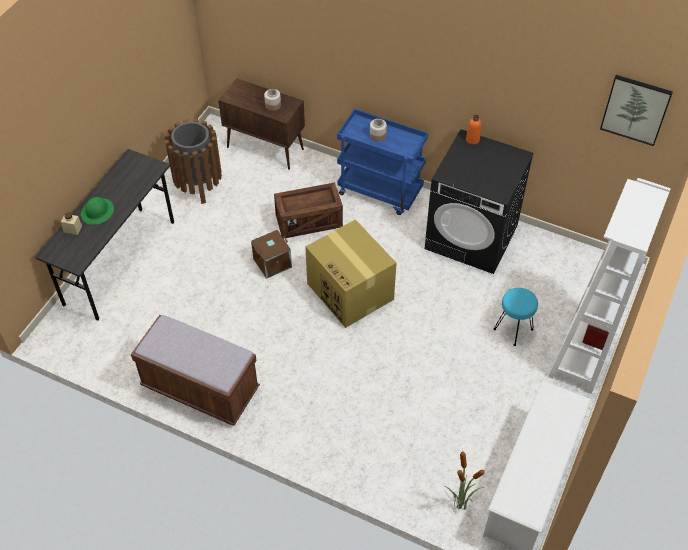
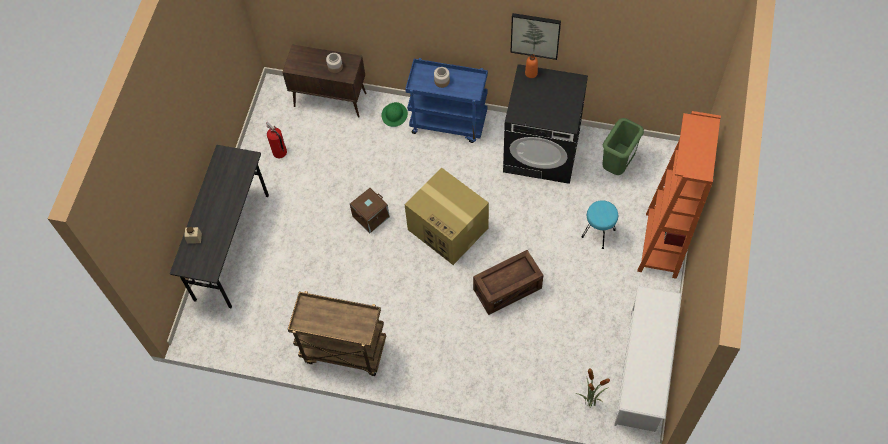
camera: 10 degrees left, 10 degrees up
(98, 212) = (211, 216): green hard hat -> green hard hat (394, 115)
(198, 186) = (279, 152): brown trash can -> fire extinguisher
(200, 389) = (343, 351): brown bench -> brown cart
(309, 221) = (392, 167): crate -> crate (507, 289)
(550, 267) = (617, 165): none -> green trash can
(581, 356) = (661, 245): white bookcase -> orange bookcase
(635, 109) = (675, 34): picture -> picture (535, 35)

